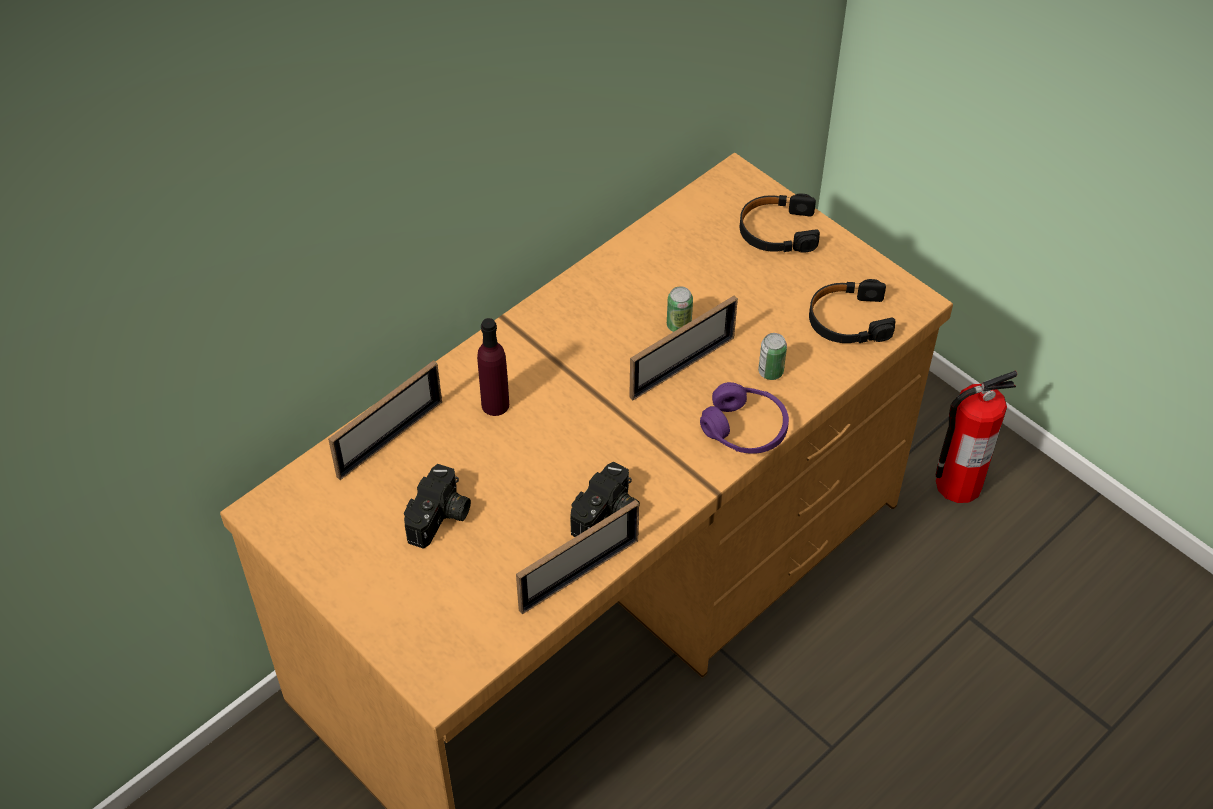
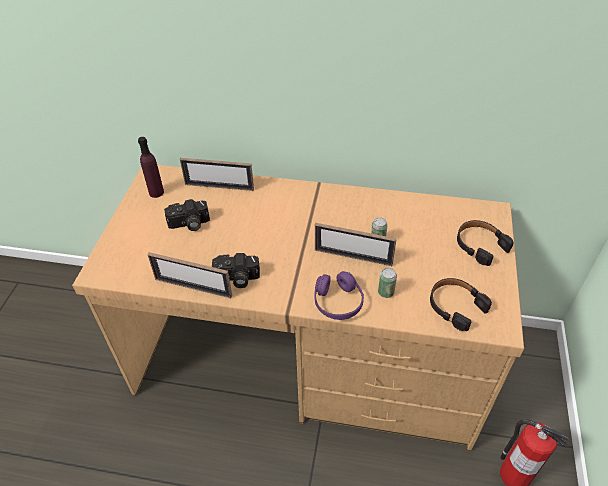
camera: 55 degrees right, 5 degrees down
(495, 404) = (267, 207): purple bottle -> purple bottle (156, 192)

